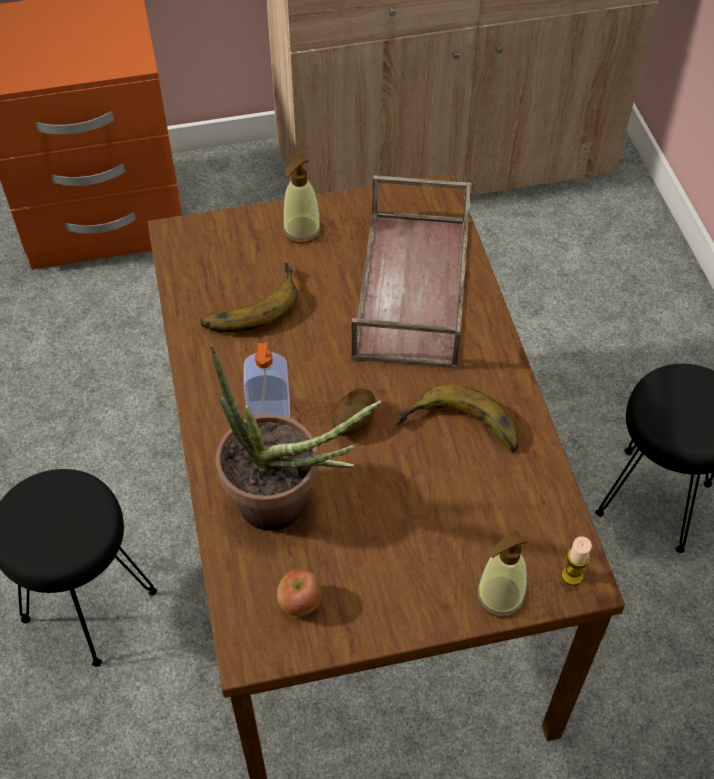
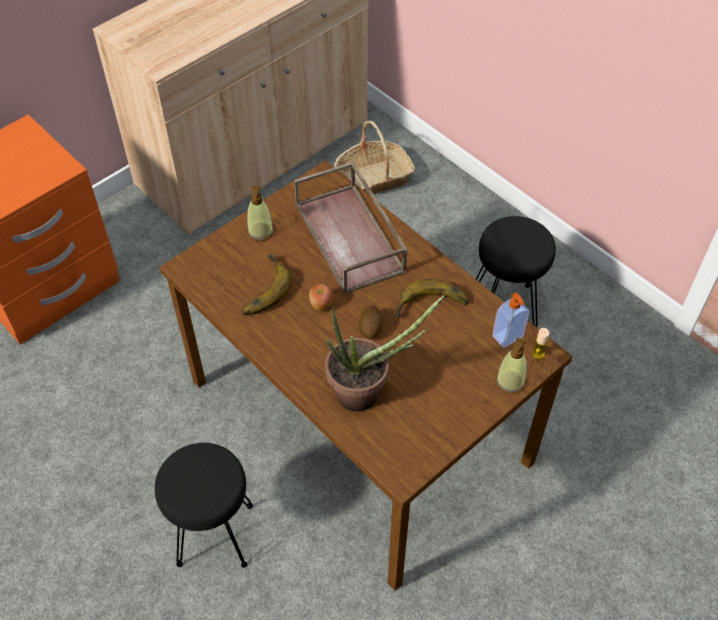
camera: 30 degrees left, 0 degrees up
(269, 413) = (319, 346): soap dispenser -> soap dispenser (508, 337)
(300, 603) = (411, 438): apple -> apple (321, 305)
(580, 249) = (374, 178): none -> basket

